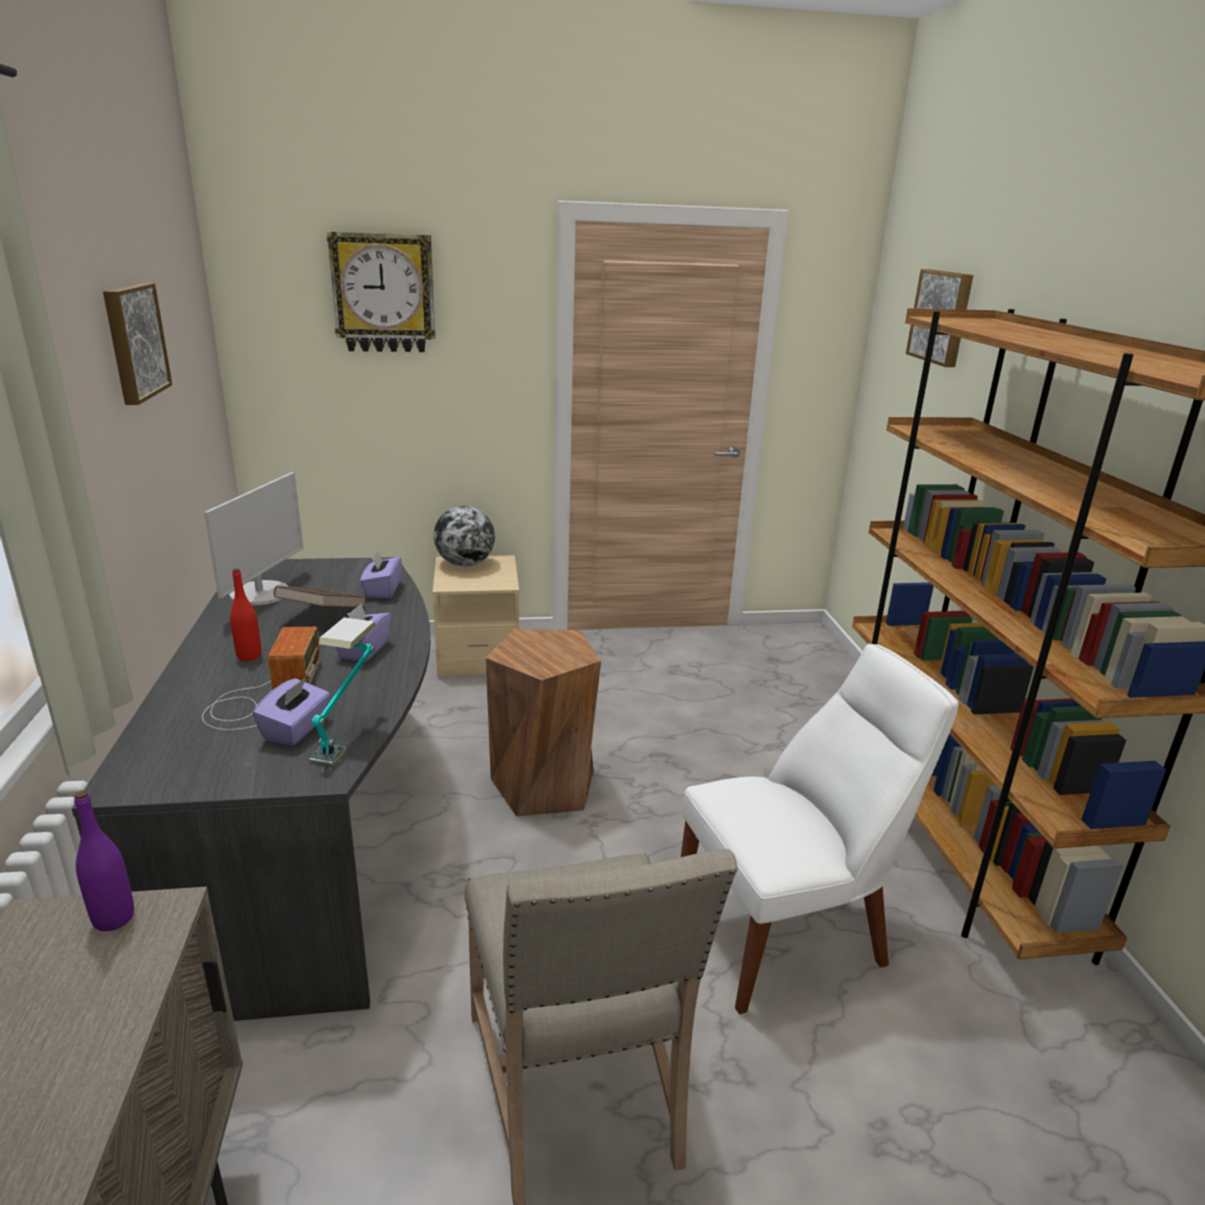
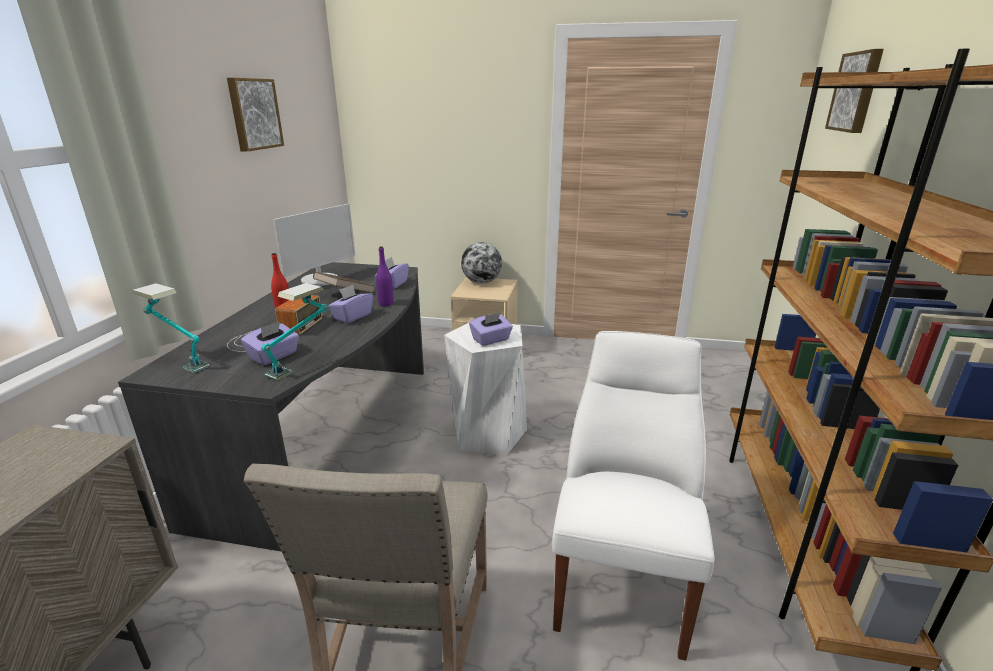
camera: 20 degrees right, 0 degrees up
(114, 918) = (69, 446): purple bottle -> purple bottle (386, 304)
(148, 759) = (180, 361): none -> table lamp
(384, 293) = (438, 95): wall clock -> none
(544, 785) = (488, 433): brown stool -> white stool
(555, 657) = (491, 340): none -> purple tissue box
(788, 933) = (621, 576): white chair -> white chair turned 75 degrees counterclockwise

